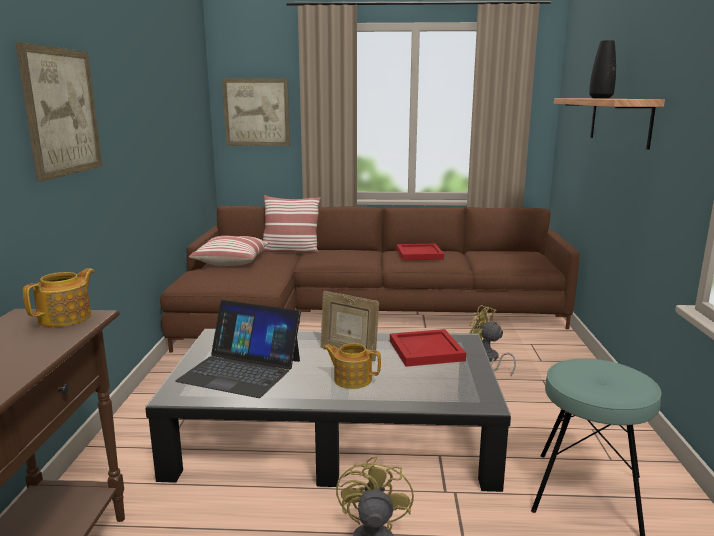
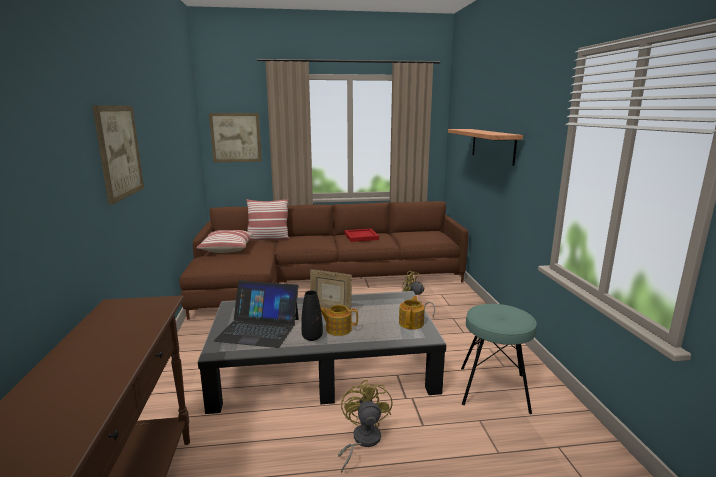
camera: 10 degrees left, 0 degrees up
(66, 317) = (148, 303): teapot -> teapot (411, 323)
(425, 350) = (381, 305): red tray -> none
(600, 98) = (480, 131): black vase -> black vase (312, 337)

